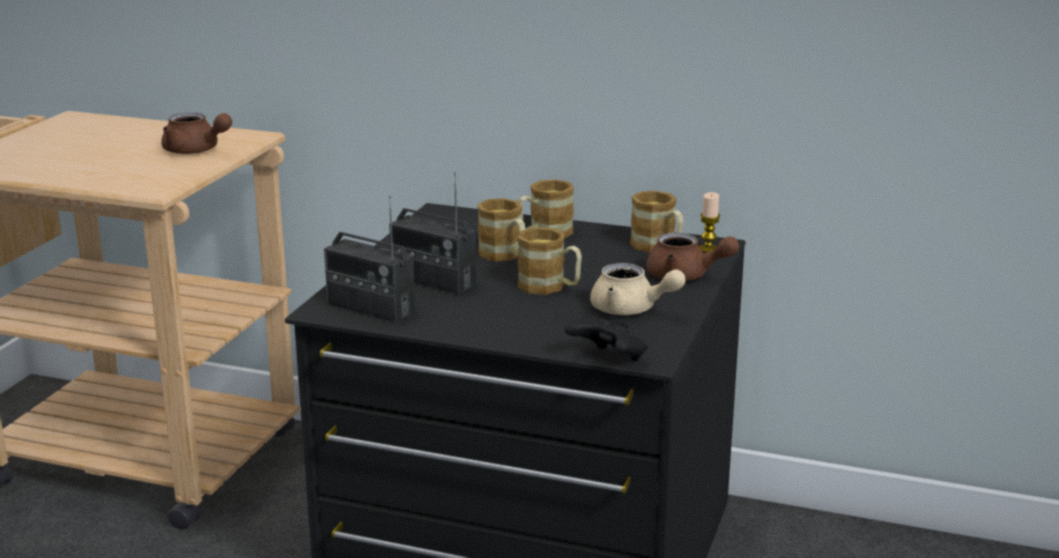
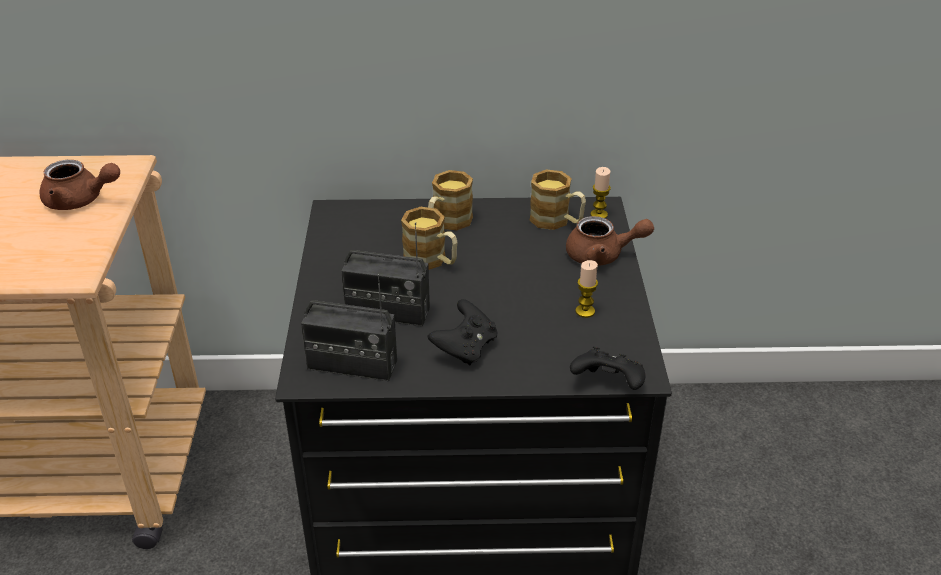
camera: 20 degrees left, 15 degrees up
(487, 315) = (465, 348): none -> black game controller
(550, 287) = (497, 296): mug -> none
(631, 310) = (585, 311): beige teapot -> candle

